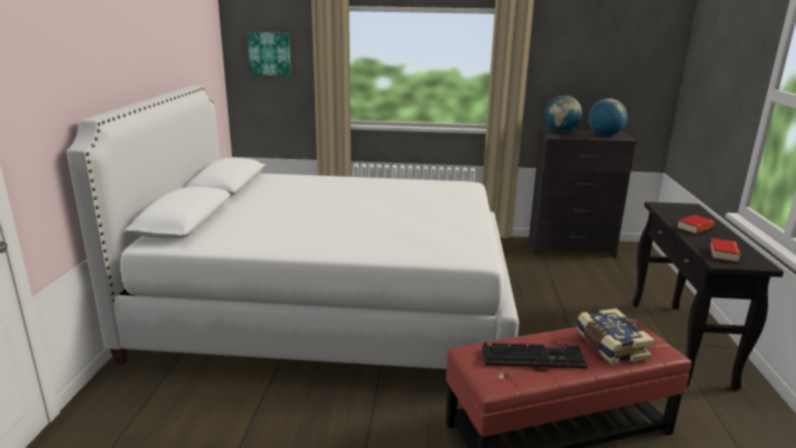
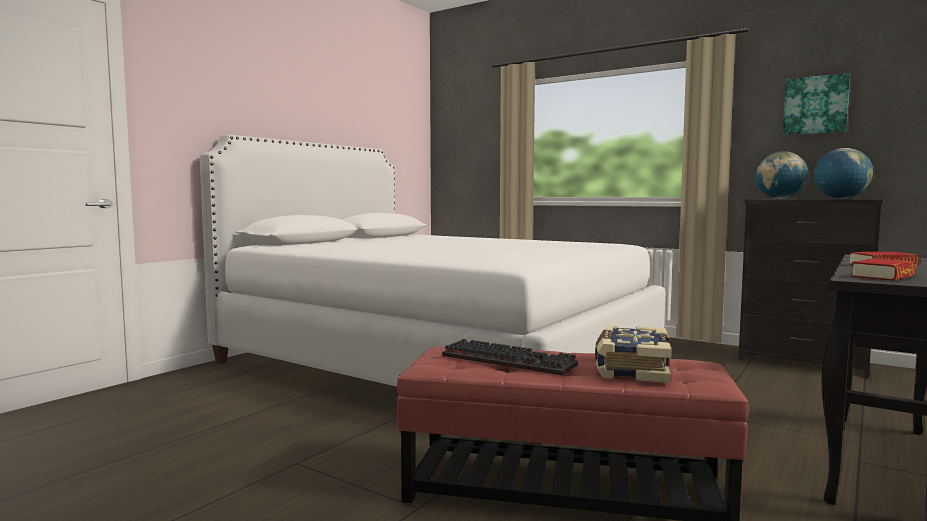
camera: 30 degrees right, 15 degrees down
(270, 54) = (467, 134): picture -> picture (815, 105)

